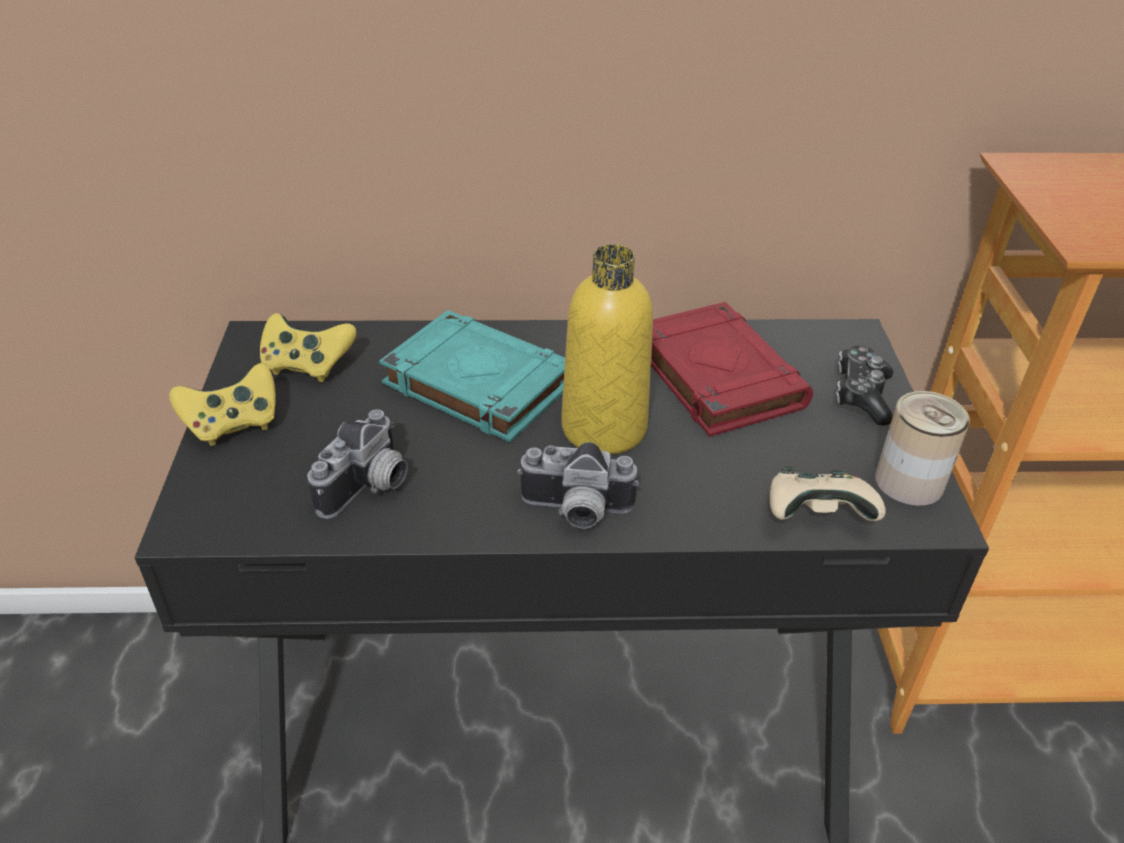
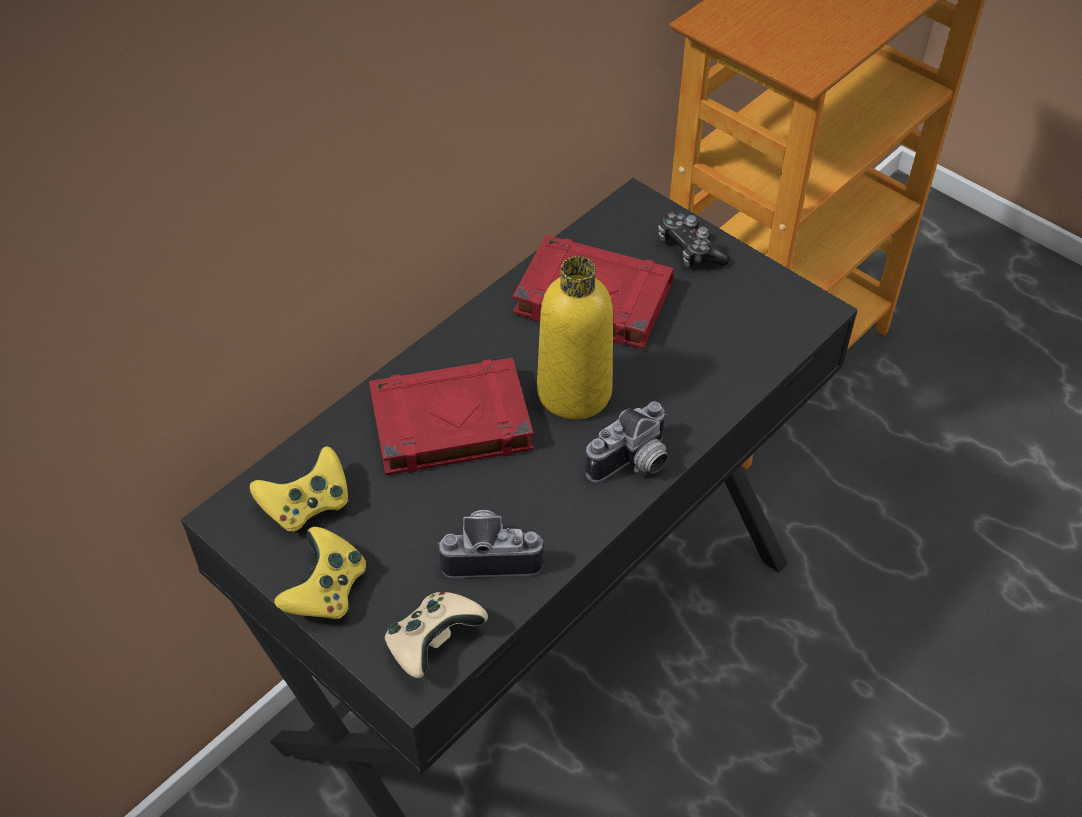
camera: 45 degrees left, 10 degrees up
(370, 488) = (491, 554): camera -> camera turned 75 degrees counterclockwise
(476, 383) = (449, 423): turquoise book -> red book
(816, 516) = (759, 357): beige game controller -> beige game controller (433, 643)
(909, 481) = (779, 295): can -> none

